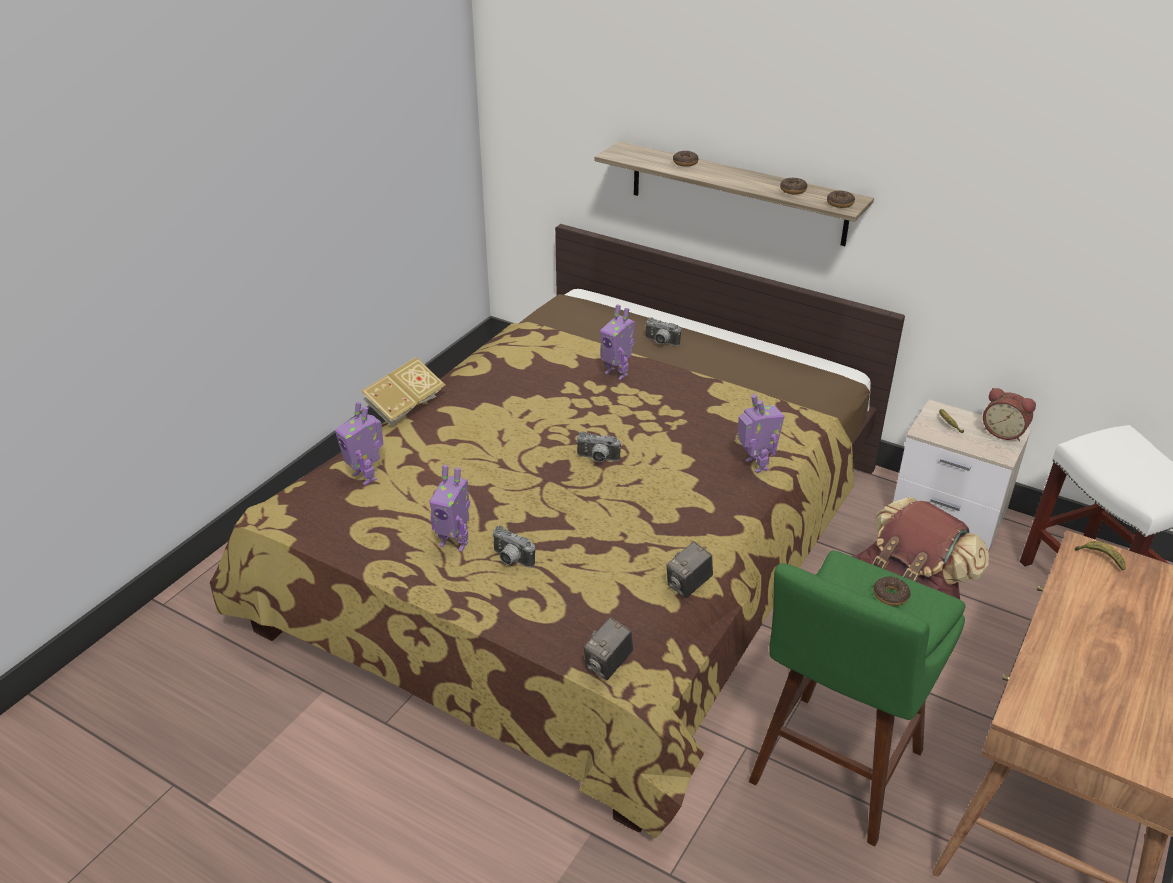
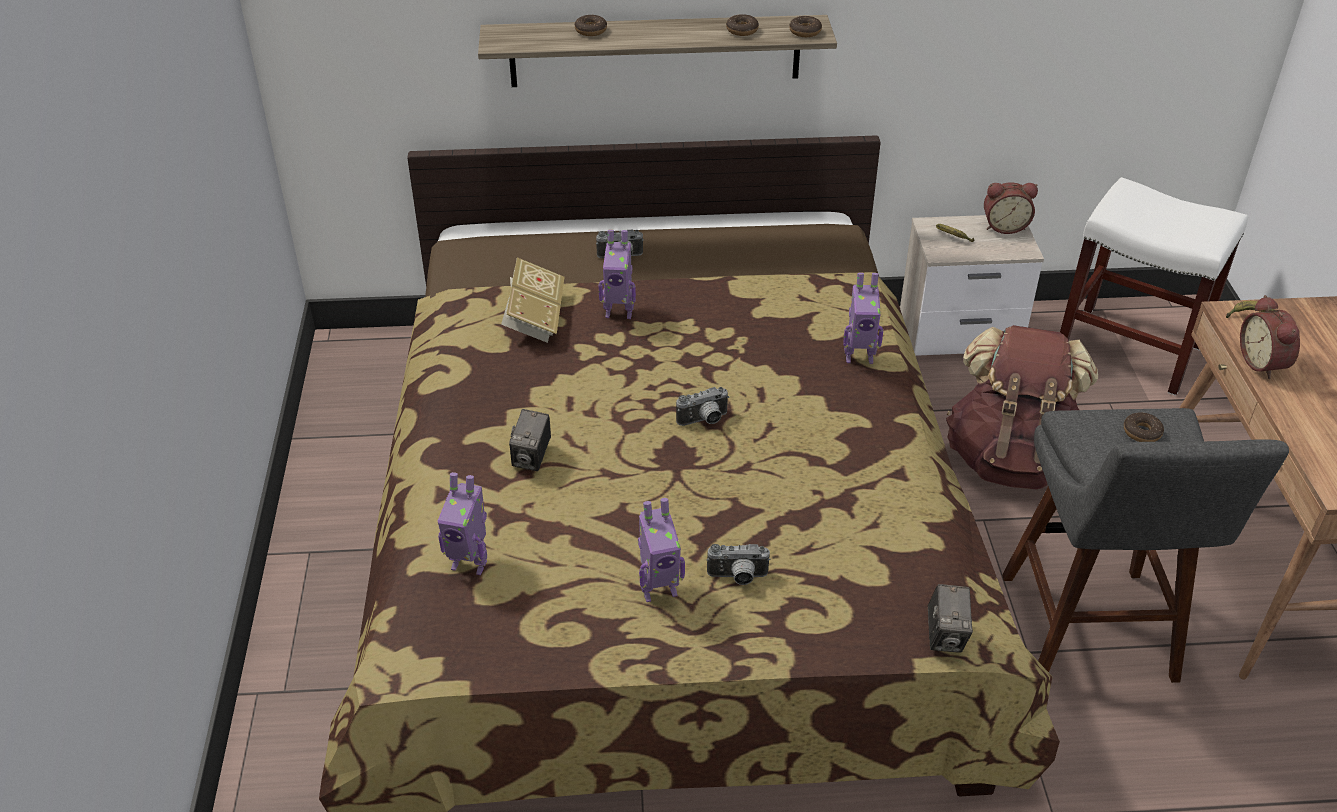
camera: 35 degrees left, 5 degrees up
(404, 406) = (418, 457): book -> book (534, 318)
(688, 585) = (930, 514): camera -> camera (532, 457)
(755, 465) = (859, 356): toy robot -> toy robot turned 150 degrees clockwise
(832, 773) = (1090, 635): green stool -> grey stool
(1069, 596) = (1264, 363): none -> alarm clock

